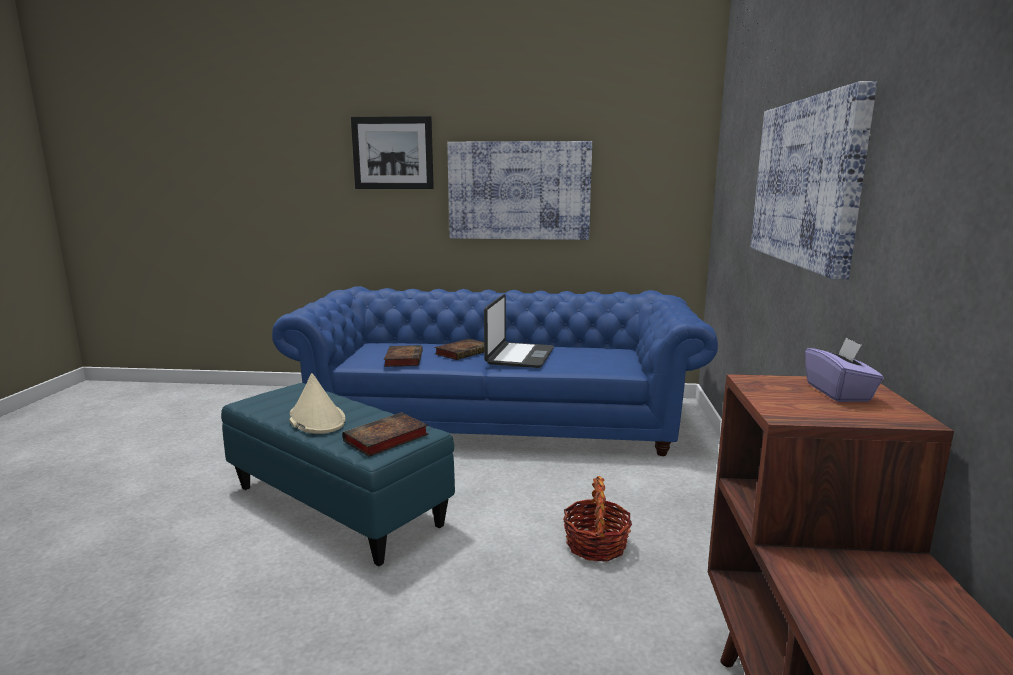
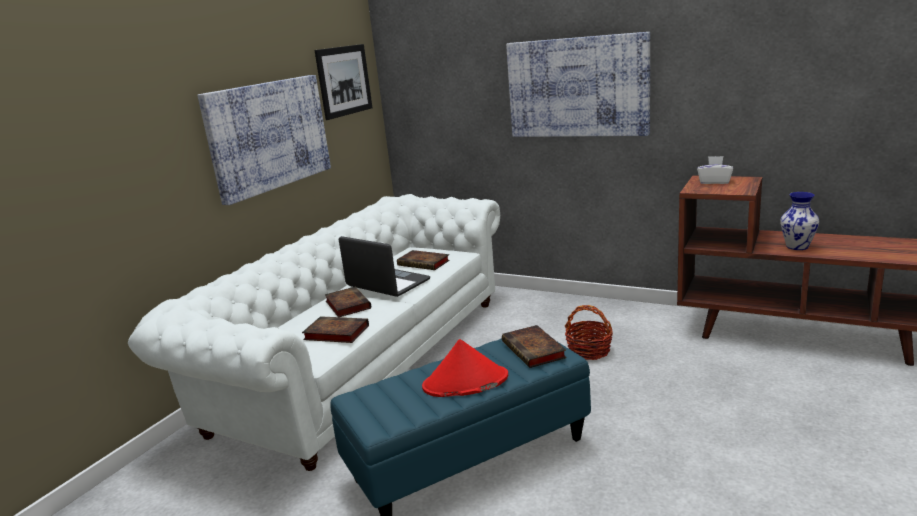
camera: 65 degrees left, 5 degrees up
(316, 419) = (465, 382): beige hat -> red hat
(392, 153) = (138, 119): picture -> picture (344, 81)
(497, 421) = (362, 360): blue sofa -> white sofa
(583, 360) = (425, 263): none -> book
(838, 393) = (714, 182): purple tissue box -> white tissue box
(858, 604) = (797, 246): none -> vase

